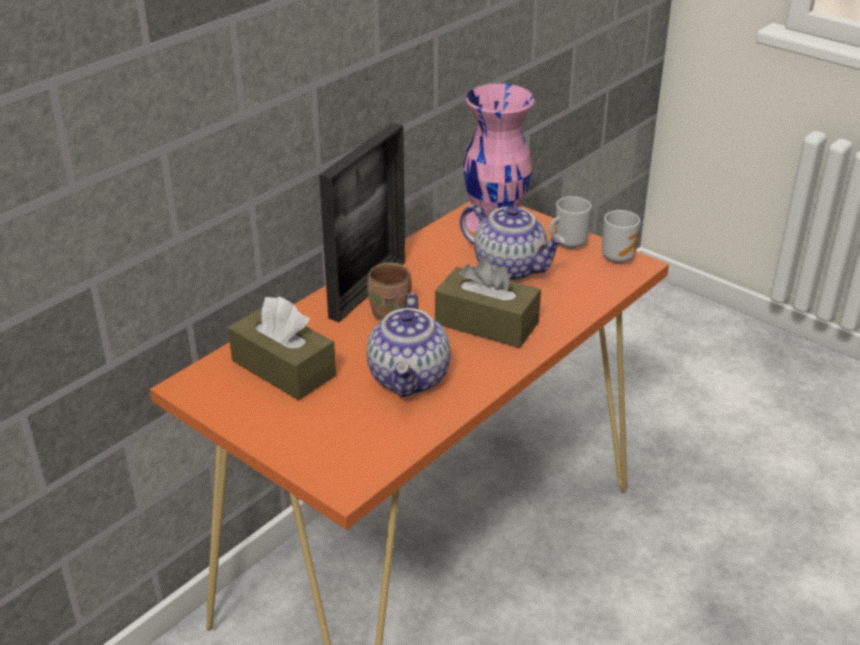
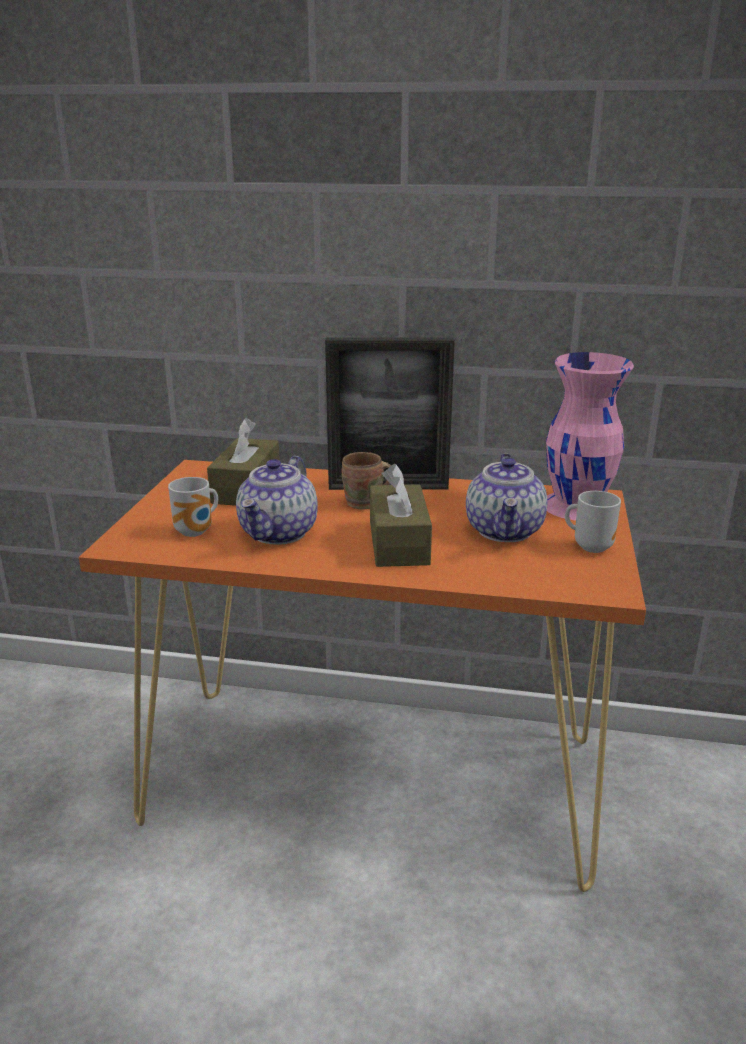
camera: 60 degrees right, 10 degrees down
(410, 378) = (279, 533): teapot -> teapot turned 45 degrees counterclockwise
(618, 257) = (609, 577): mug -> mug (197, 532)

